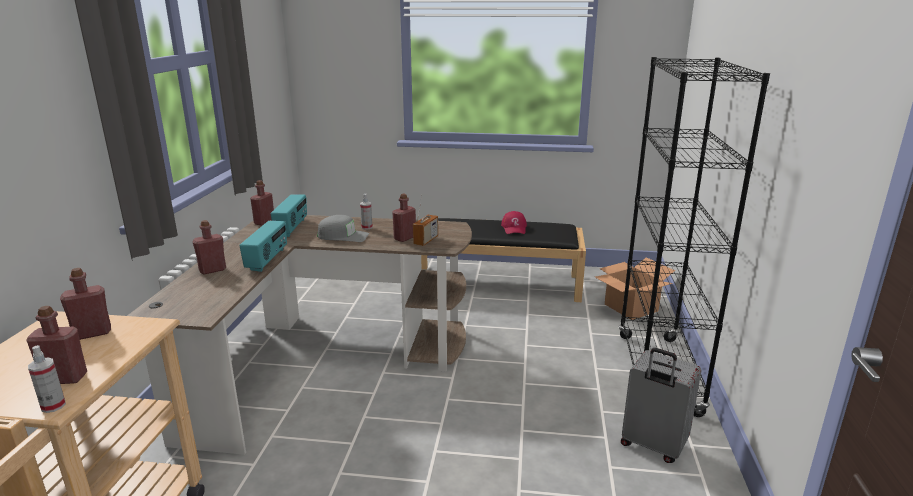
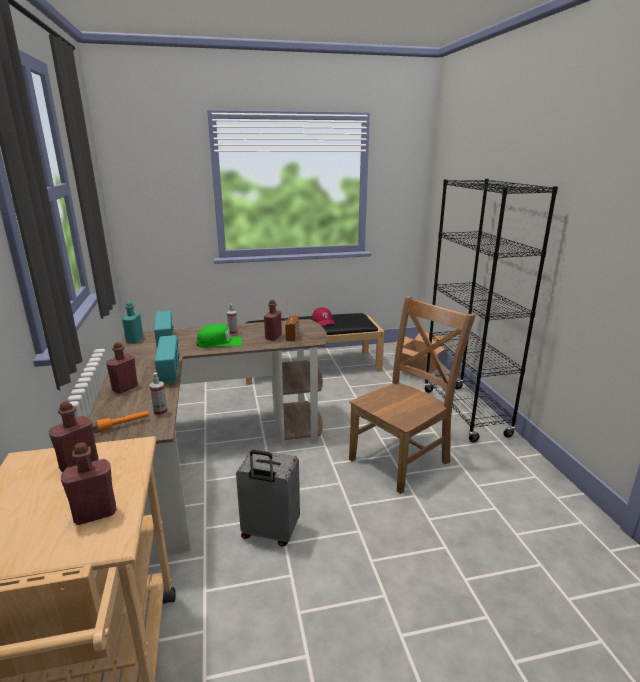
camera: 20 degrees left, 0 degrees up
(53, 406) = (111, 542): spray bottle -> spray bottle (160, 412)
(180, 305) = (124, 424): none -> orange flashlight
(264, 222) = (134, 340): red bottle -> turquoise bottle
(343, 236) = (219, 343): grey cap -> green cap
(534, 413) = (402, 459): none -> brown chair
(652, 446) = (494, 464): grey suitcase -> grey suitcase (269, 532)

